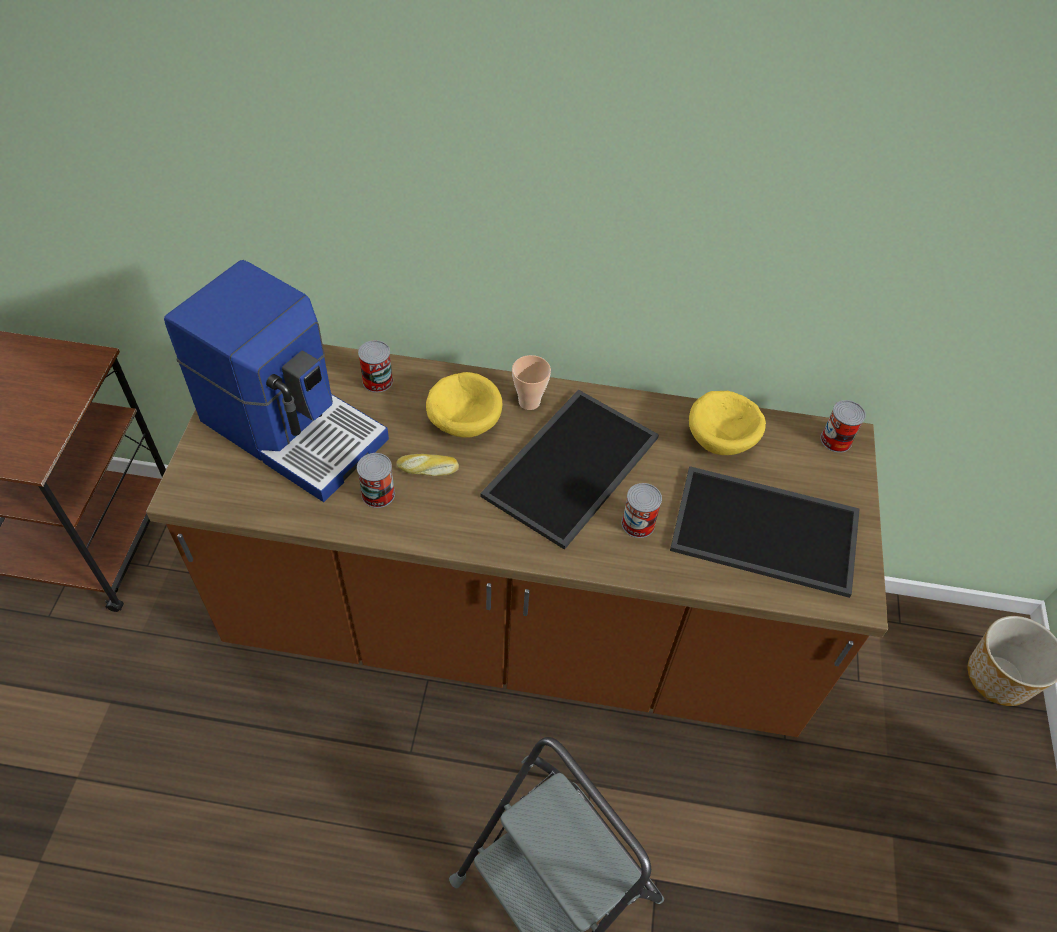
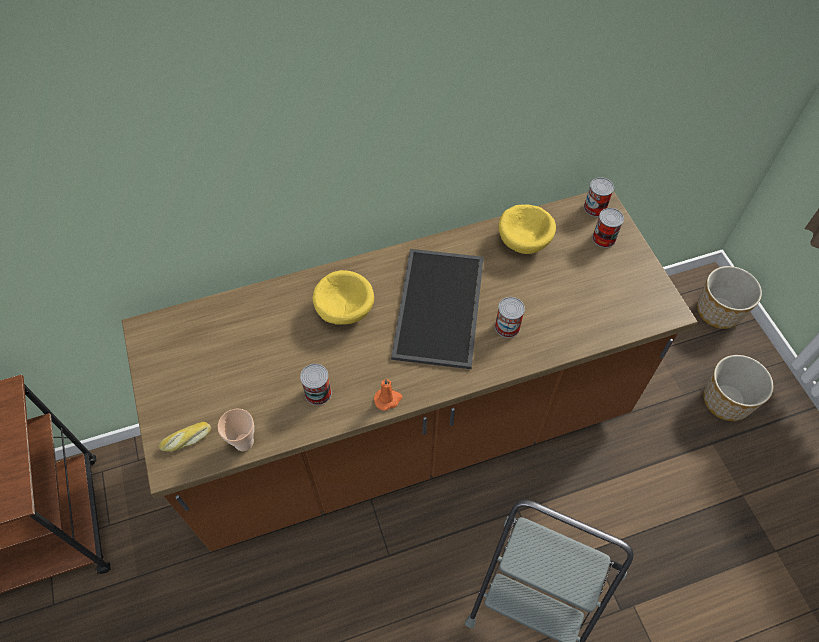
camera: 25 degrees left, 5 degrees up
(294, 427) = (222, 373): coffee machine -> none
(377, 381) = (261, 308): can -> can (604, 238)
(427, 469) = (341, 357): bread -> bread (187, 440)
(449, 537) = (388, 399): none -> orange candle
(529, 402) = (380, 273): cup -> cup (244, 442)
(767, 529) = (589, 290): tray -> none
(945, 793) = (727, 400): none -> planter

